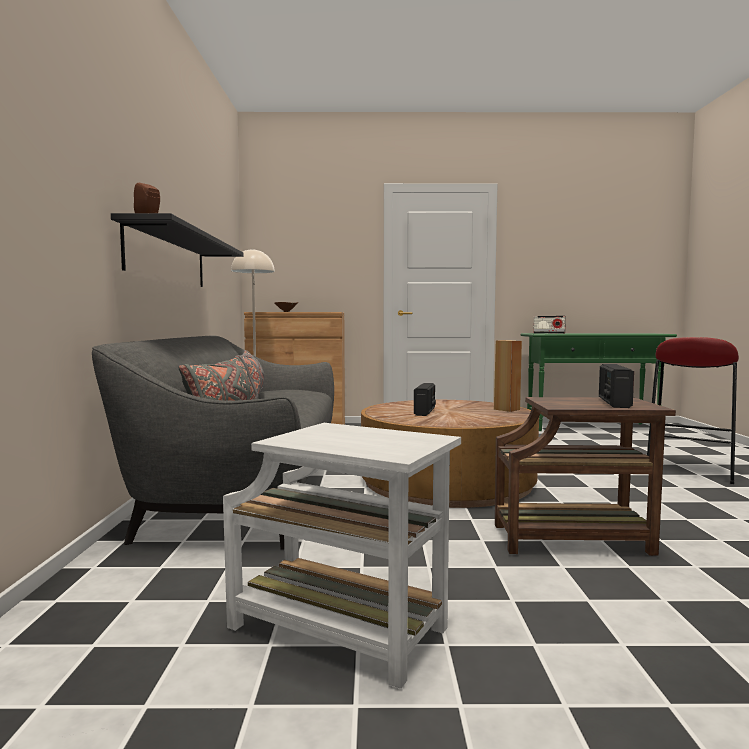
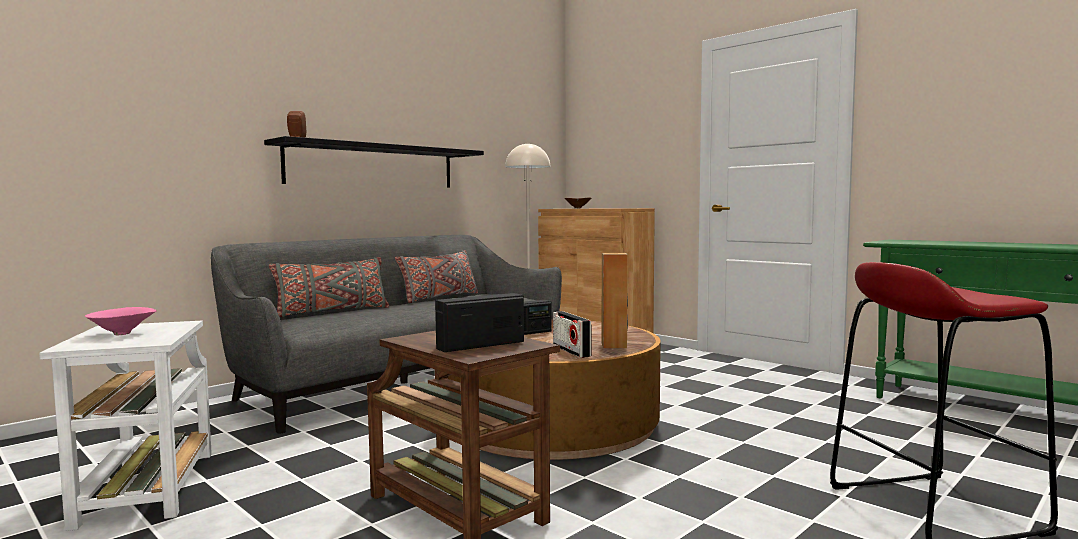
camera: 45 degrees right, 0 degrees up
(353, 440) = (124, 334): none -> pink bowl
(549, 333) = (919, 241): radio -> radio (571, 351)

